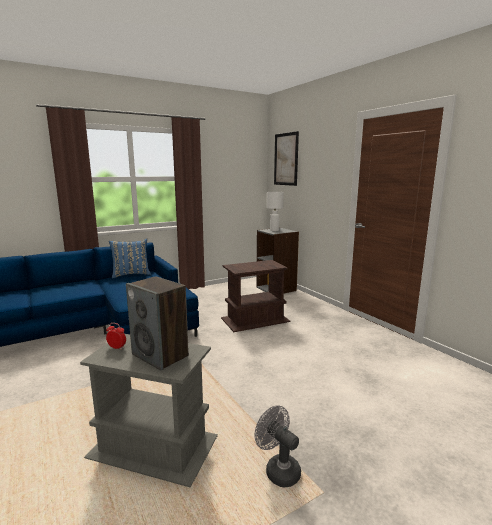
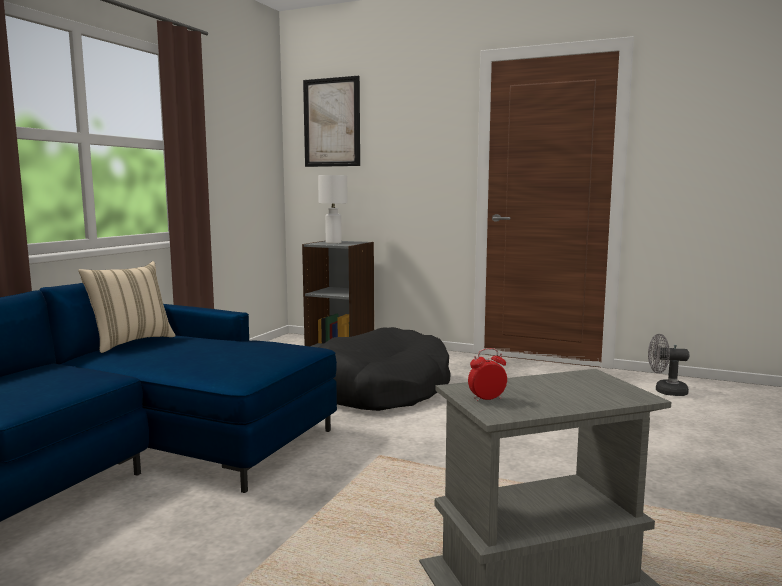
camera: 35 degrees left, 5 degrees down
(131, 274) = (130, 342): blue pillow -> beige pillow
(161, 355) = (571, 389): speaker -> none
(255, 319) = (382, 389): brown side table -> black dog bed
(278, 469) = (709, 530): grey fan -> grey fan (665, 391)

